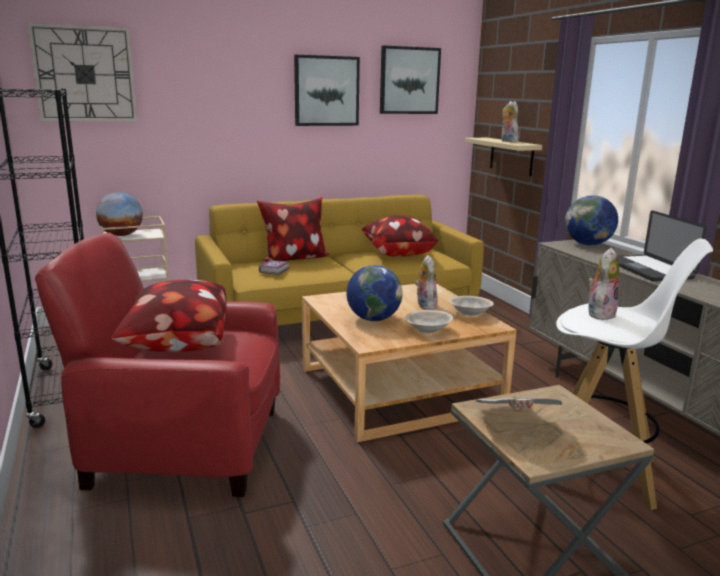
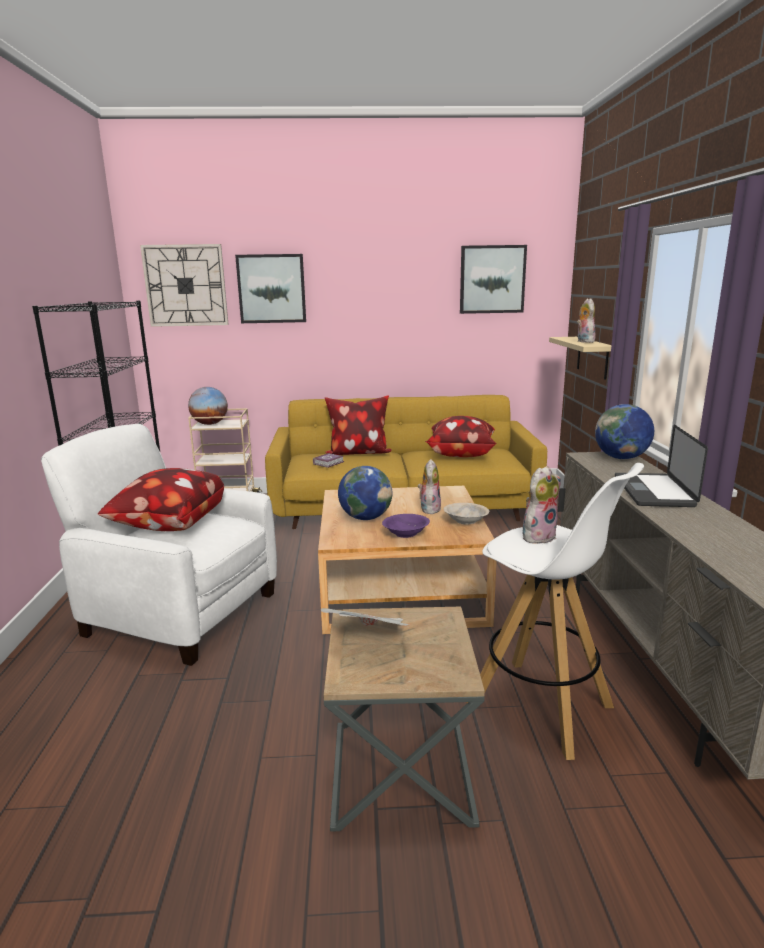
camera: 20 degrees right, 0 degrees up
(184, 445) = (180, 613): red armchair -> white armchair
(326, 91) = (403, 293): picture -> picture (271, 289)
(428, 330) = (406, 534): beige bowl -> purple bowl

